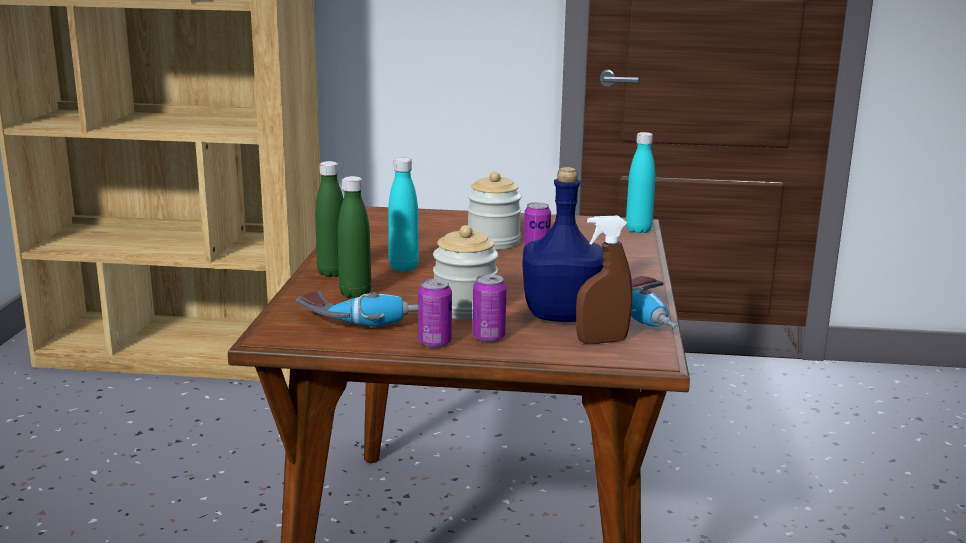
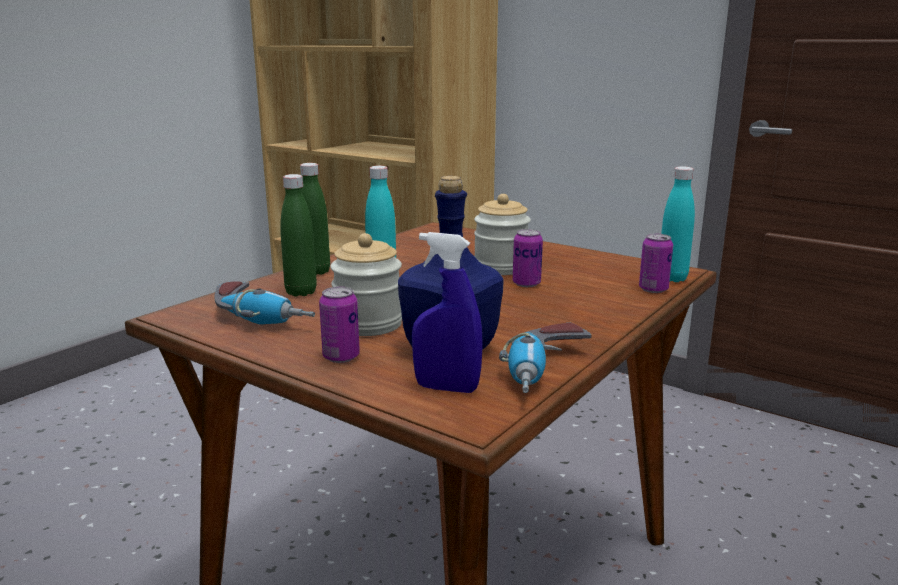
camera: 30 degrees right, 0 degrees up
(435, 342) = (284, 351): can -> can (653, 289)
(602, 341) = (446, 388): brown spray bottle -> blue spray bottle

